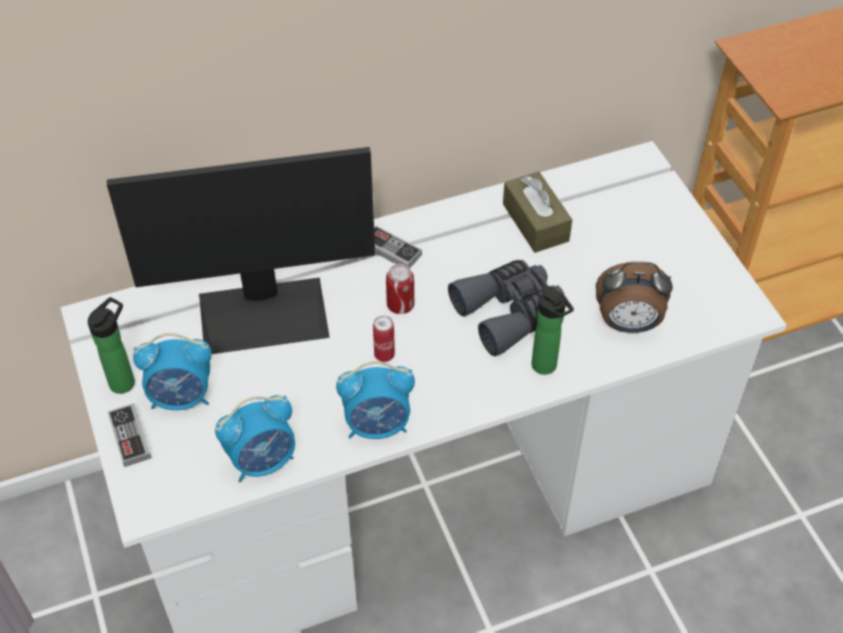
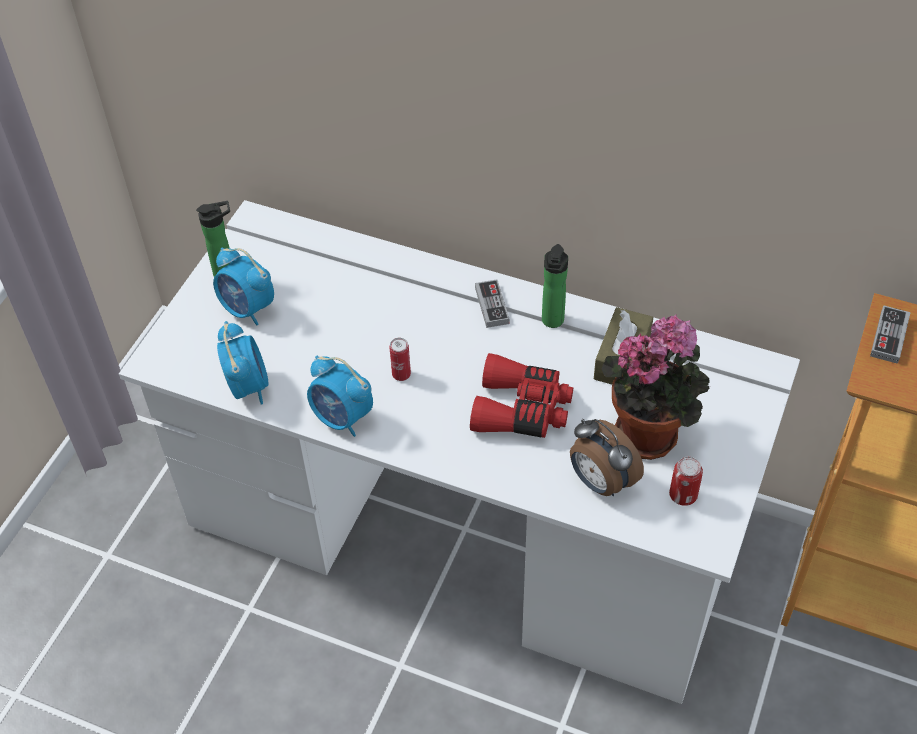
camera: 45 degrees right, 0 degrees up
(130, 437) = (192, 312): game controller -> game controller (889, 337)
(263, 461) = (248, 386): alarm clock -> alarm clock turned 120 degrees counterclockwise
(264, 314) = (357, 290): monitor -> none
(400, 305) = (452, 348): can -> can (683, 495)
(510, 313) = (522, 409): grey binoculars -> red binoculars
(546, 368) = (501, 467): bottle -> bottle (552, 322)
(619, 262) = (651, 432): none -> potted plant

